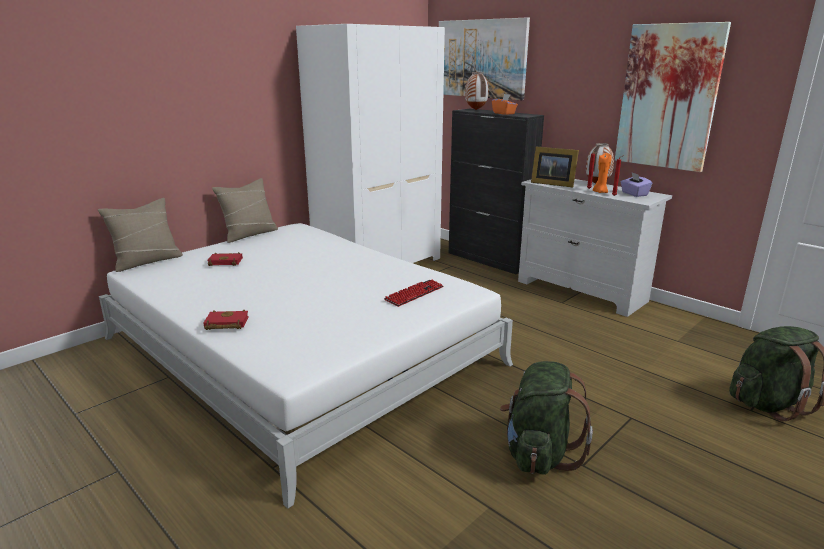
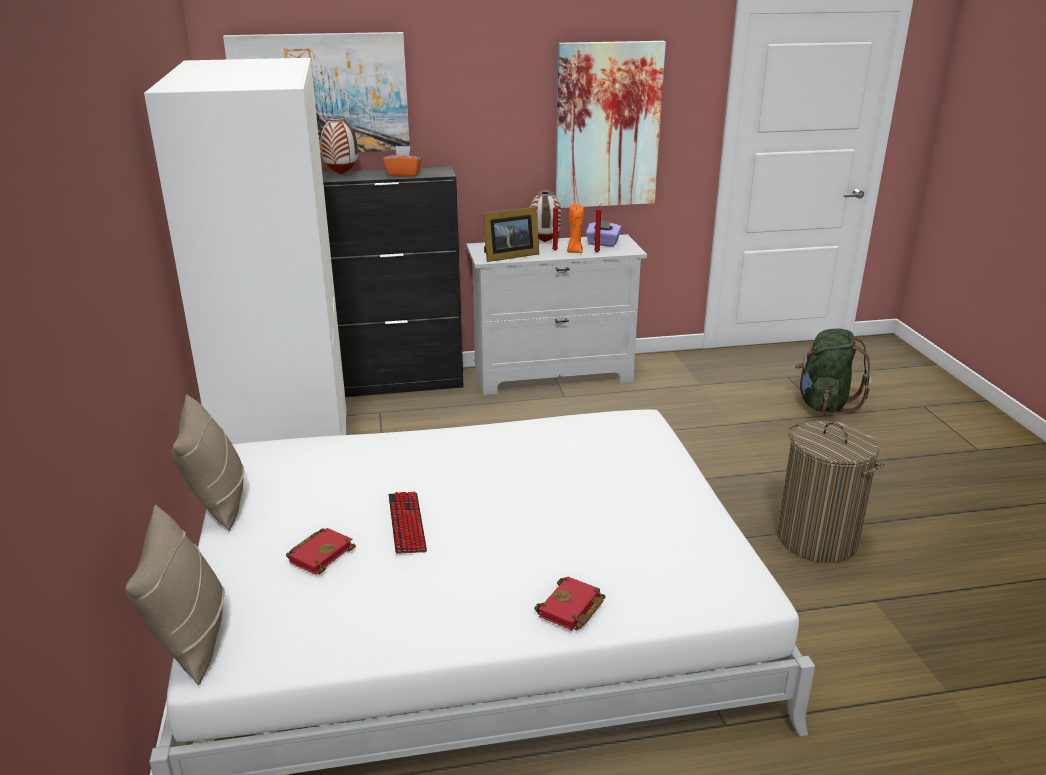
camera: 55 degrees left, 5 degrees up
(414, 294) = (613, 452): keyboard -> keyboard (407, 523)
(538, 453) = (817, 539): green backpack -> laundry basket

